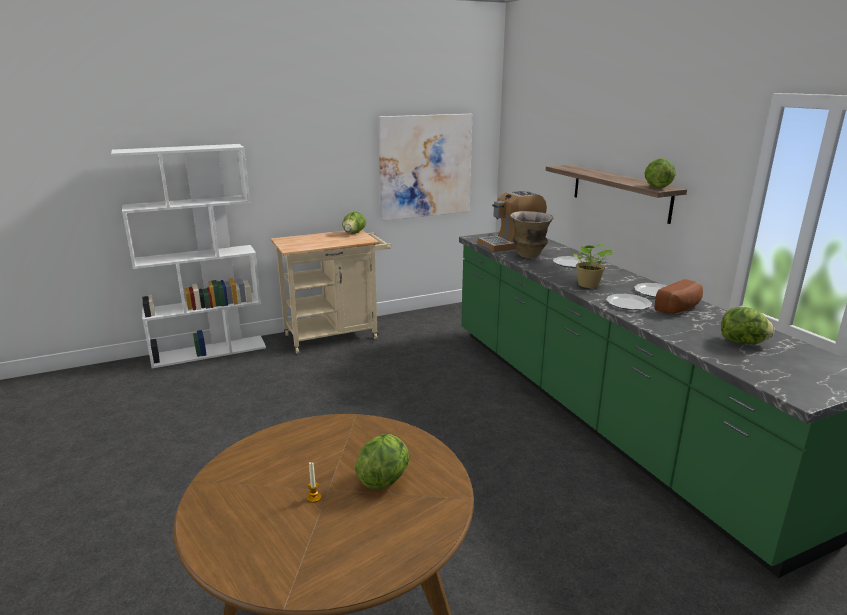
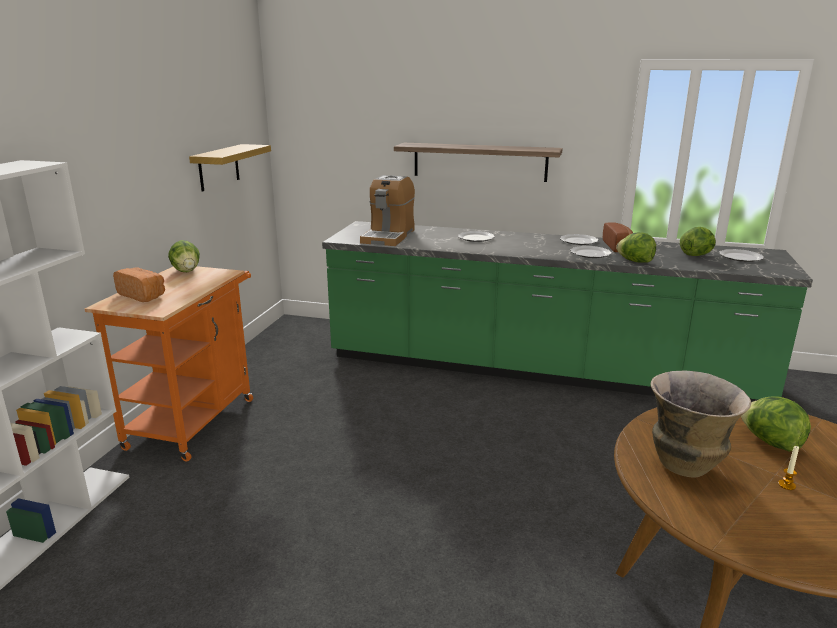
camera: 50 degrees left, 0 degrees up
(304, 239) = (143, 295): none -> bread
(336, 335) = (196, 418): beige cart -> orange cart
(425, 166) = (218, 167): picture -> shelf
(529, 255) = (430, 241): vase -> vase (686, 465)
(588, 285) = (534, 250): potted plant -> none
(656, 187) = (544, 149): lettuce -> lettuce (635, 261)
(796, 363) = (741, 257): none -> plate

